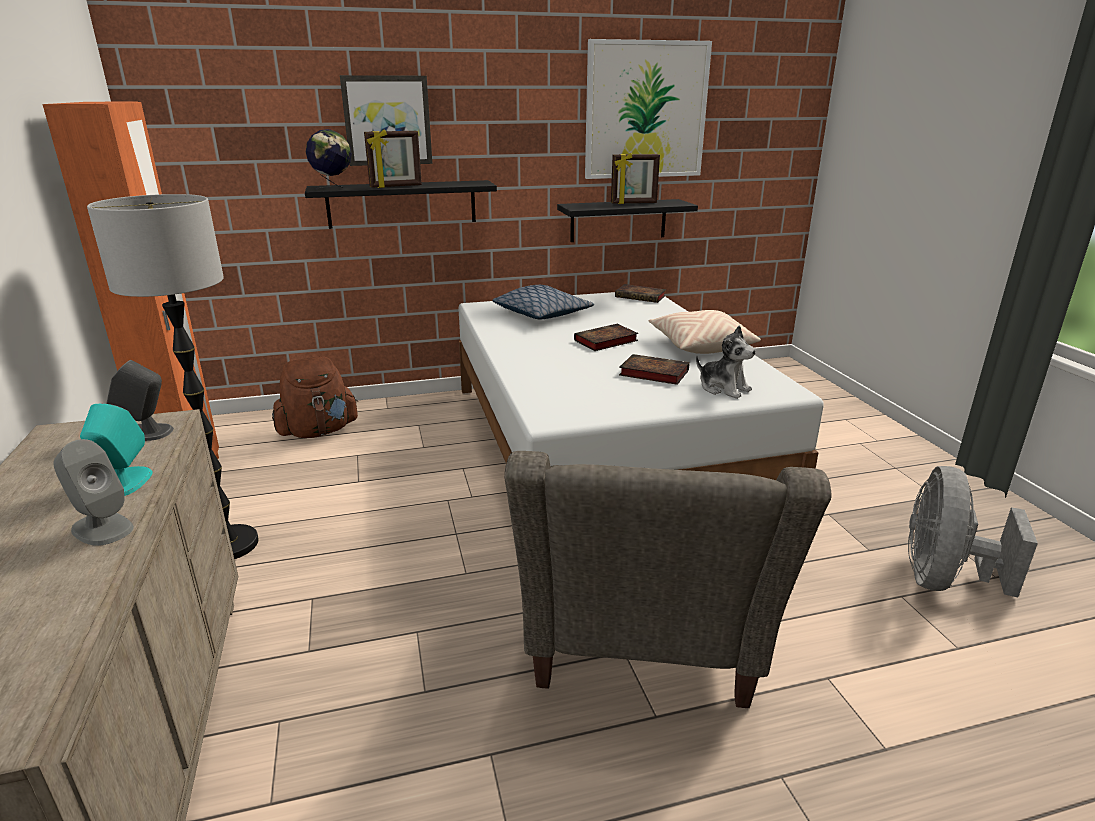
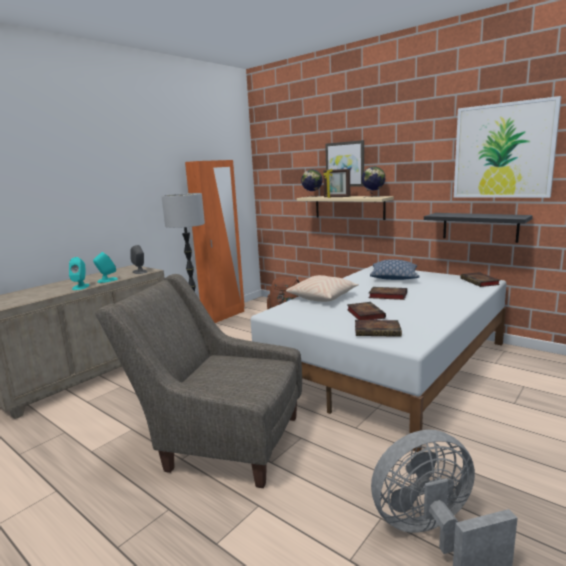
camera: 55 degrees right, 10 degrees down
(102, 528) = (81, 287): grey speaker -> turquoise speaker
(402, 204) = (349, 207): black shelf -> beige shelf
(464, 183) = (373, 197): none -> globe
(633, 203) = (482, 215): picture frame -> none
(640, 653) = (220, 440): grey armchair -> grey armchair turned 45 degrees clockwise
(700, 346) = (433, 311): beige pillow -> beige pillow (322, 297)
(723, 388) = (378, 331): plush toy -> book

